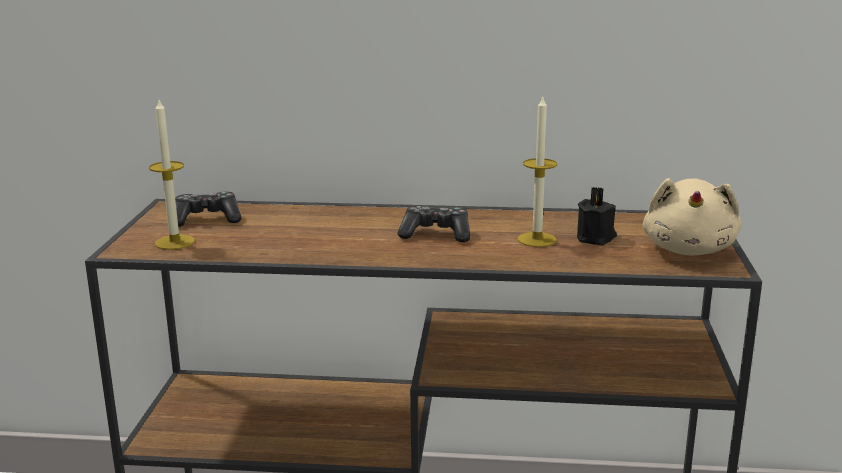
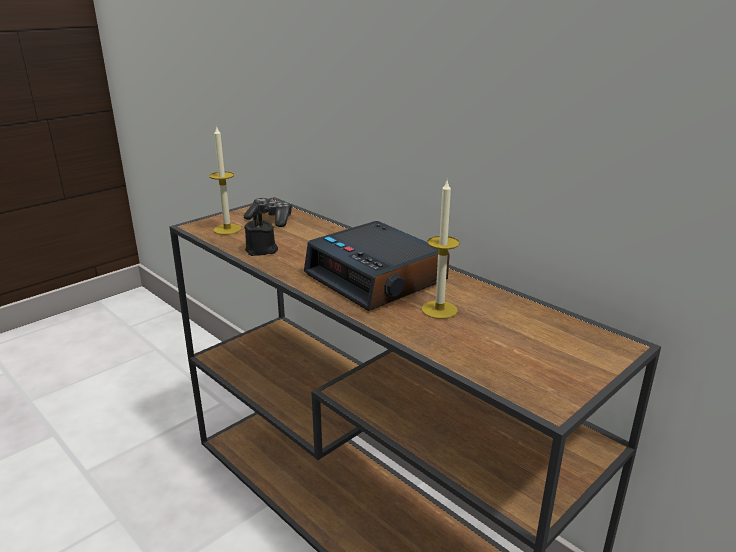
camera: 40 degrees right, 5 degrees up
(436, 234) = (377, 278): game controller -> alarm clock
(596, 238) = (490, 327): black candle -> black candle (261, 250)
(689, 249) = (552, 371): beige plush toy -> none

